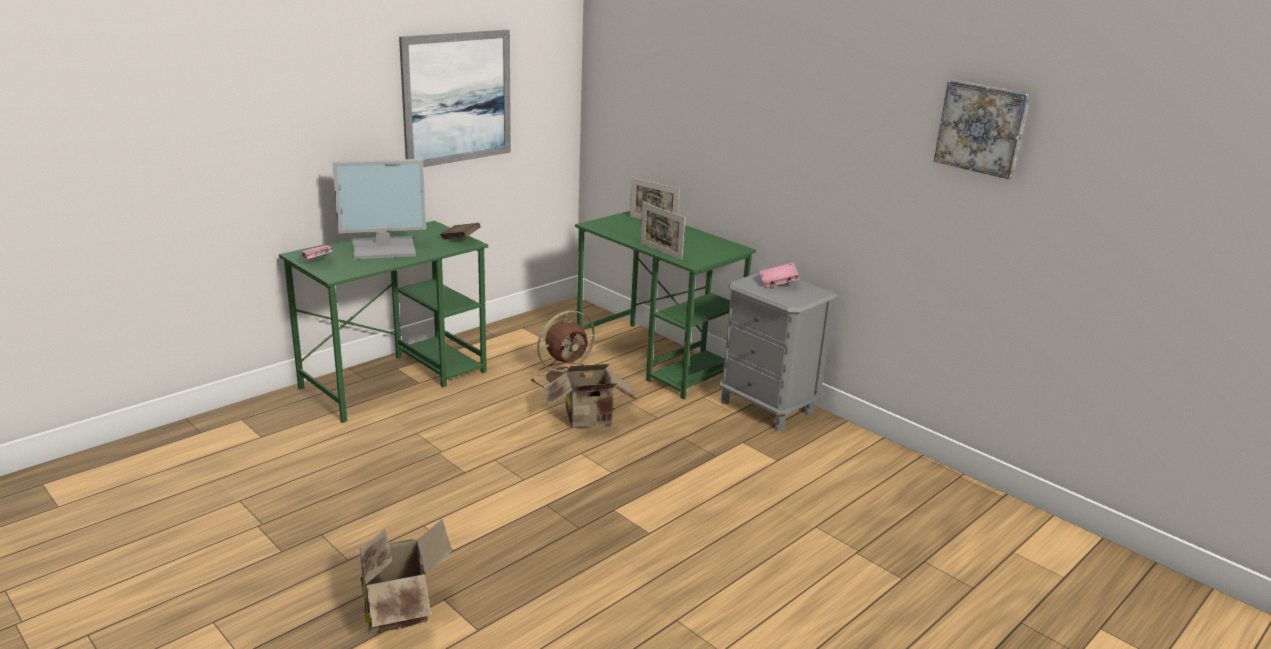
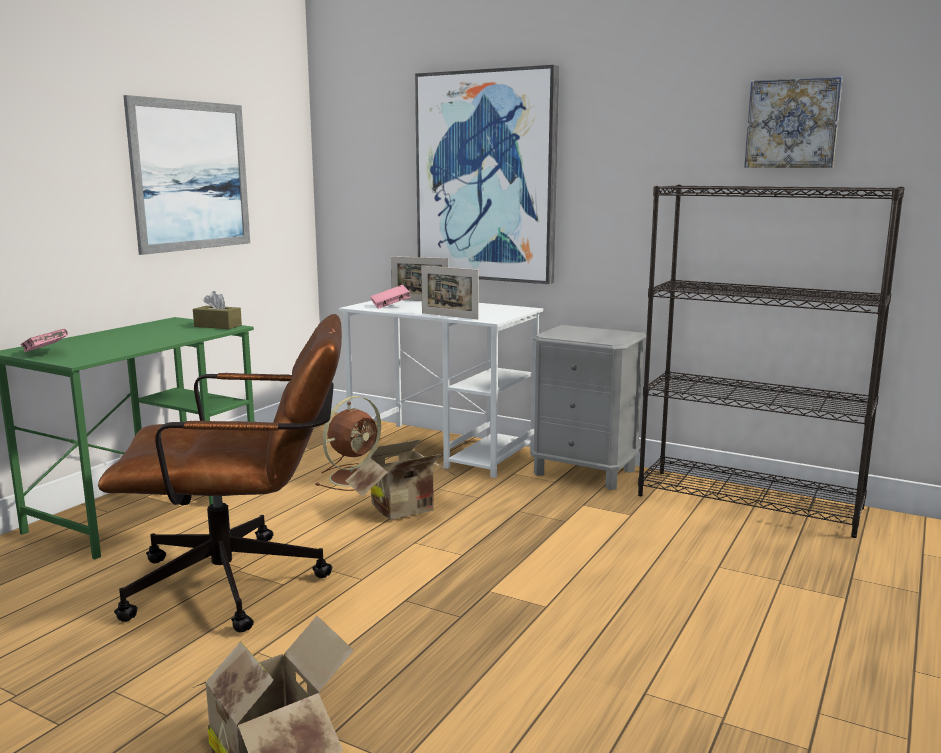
camera: 15 degrees left, 10 degrees down
(385, 248) = (128, 337): monitor -> none
(438, 466) = (245, 583): none -> brown office chair
(460, 240) = (218, 326): brown book -> brown tissue box
(657, 359) = (443, 449): green desk -> white desk
(720, 118) = (486, 177): none -> picture
(778, 284) = (583, 332): pink book -> pink book (390, 306)
(896, 467) = (750, 501): none -> black bookcase

